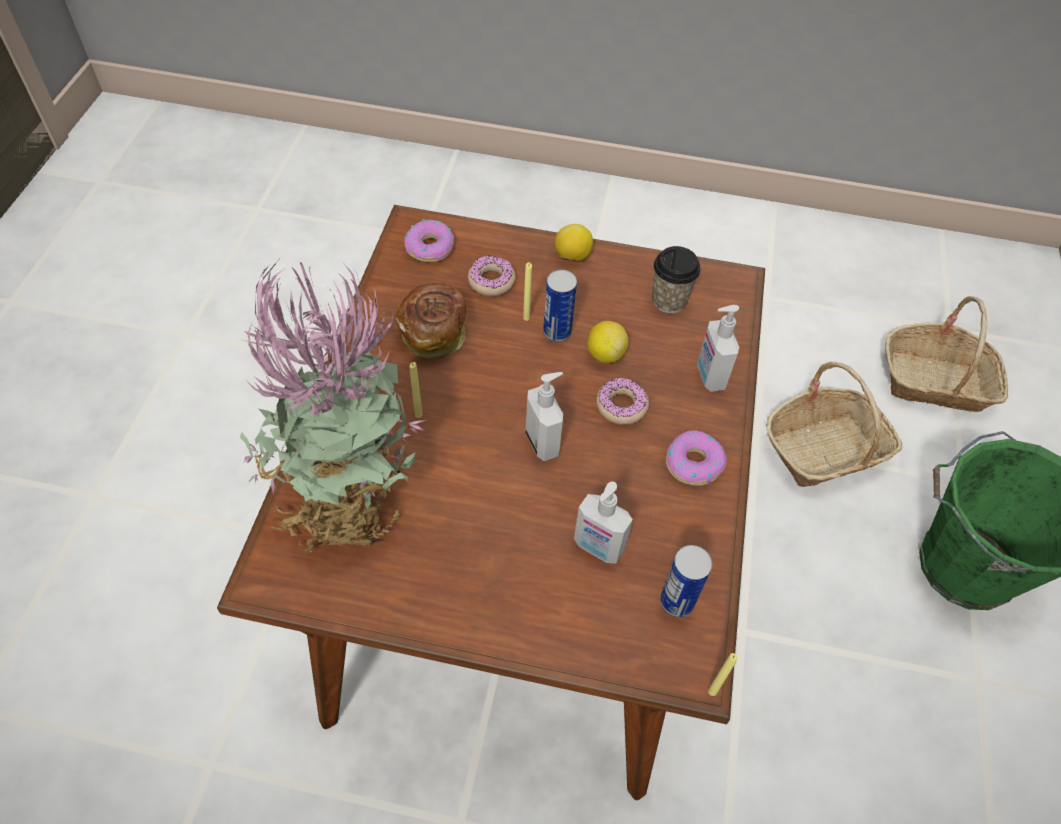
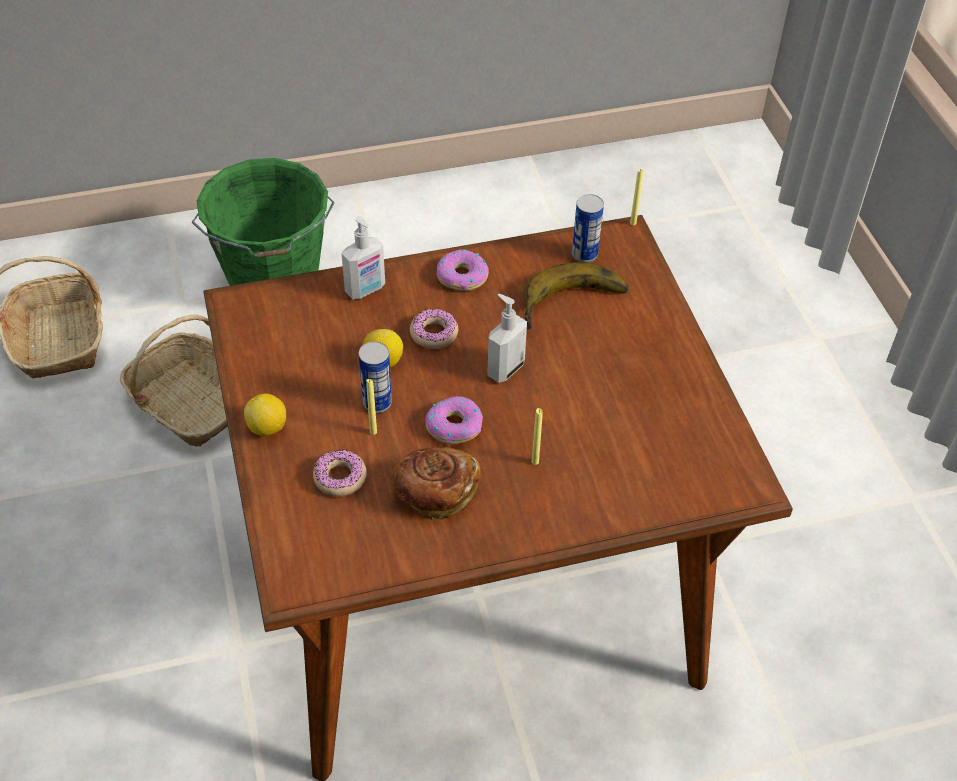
camera: 115 degrees left, 5 degrees down
(347, 503) = (651, 468): potted plant -> none
(430, 247) = (319, 550): donut -> donut (454, 426)
(597, 547) = (574, 306): soap dispenser -> banana
(669, 300) = (289, 339): cup -> none

